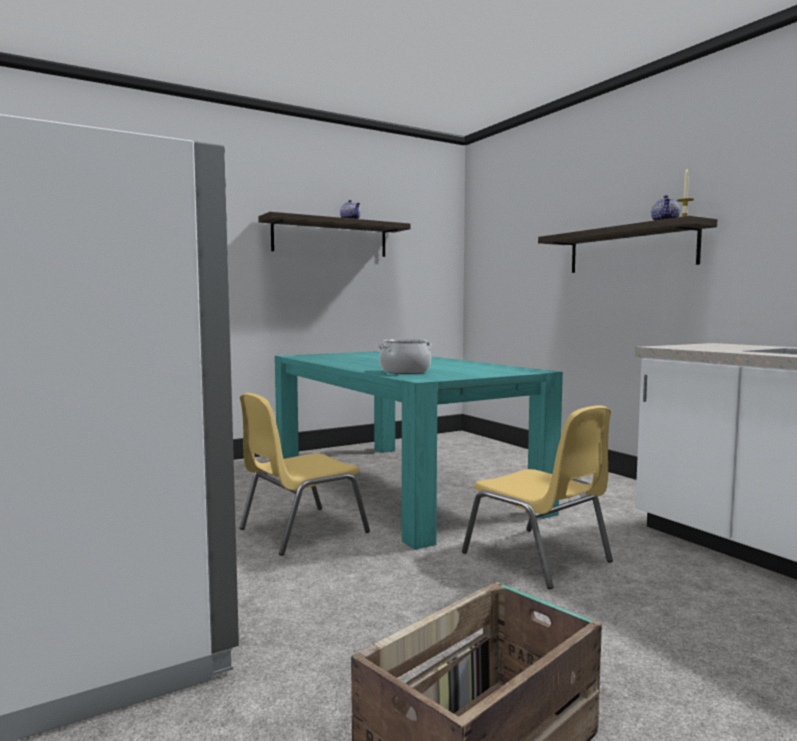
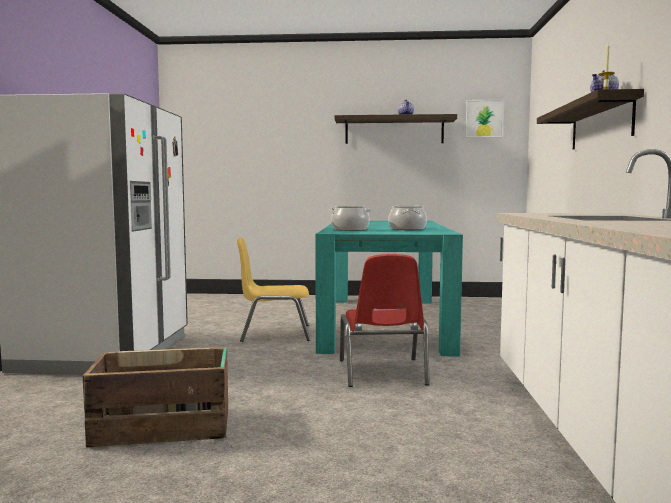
camera: 35 degrees right, 0 degrees up
(424, 231) = (484, 118): none -> picture
(457, 366) = (407, 229): none -> cooking pot
(538, 558) = (382, 373): yellow chair -> red chair

